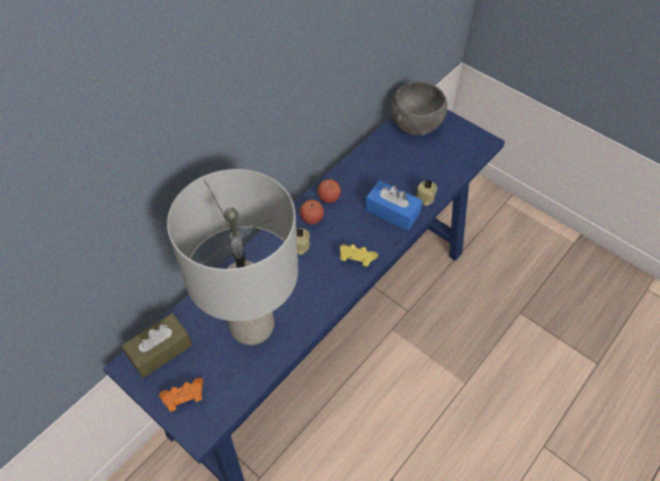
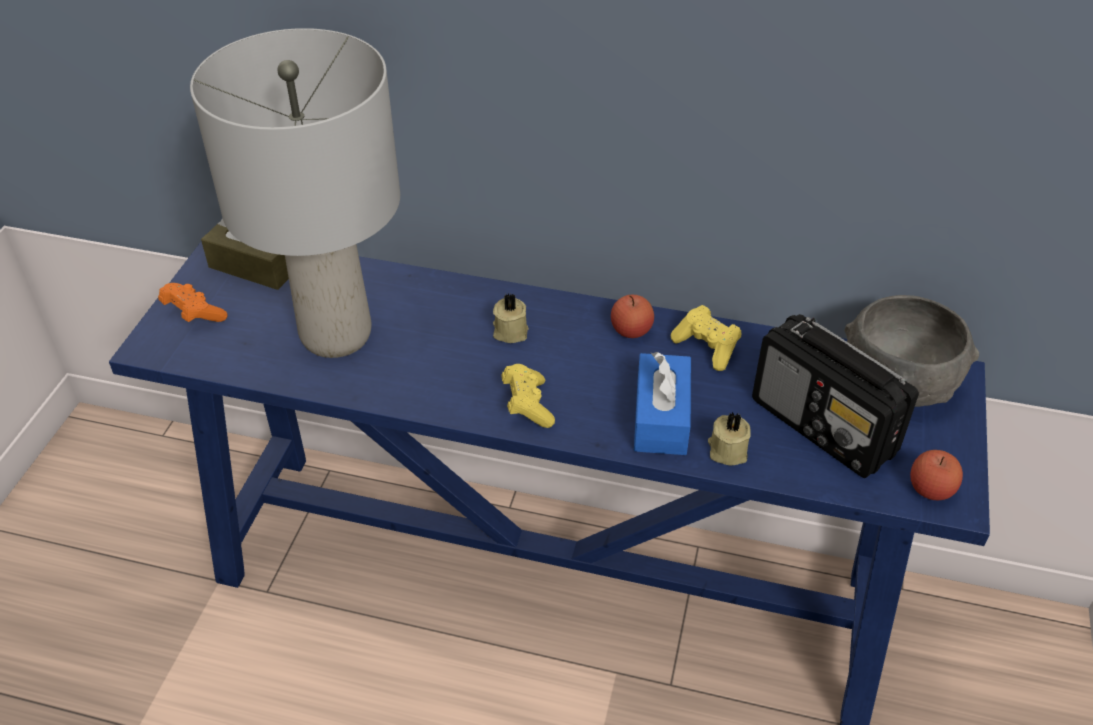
camera: 65 degrees right, 10 degrees down
(312, 218) = (574, 326): apple -> apple (930, 489)
(357, 175) = (707, 347): none -> yellow game controller
(427, 160) = (824, 427): none -> radio

